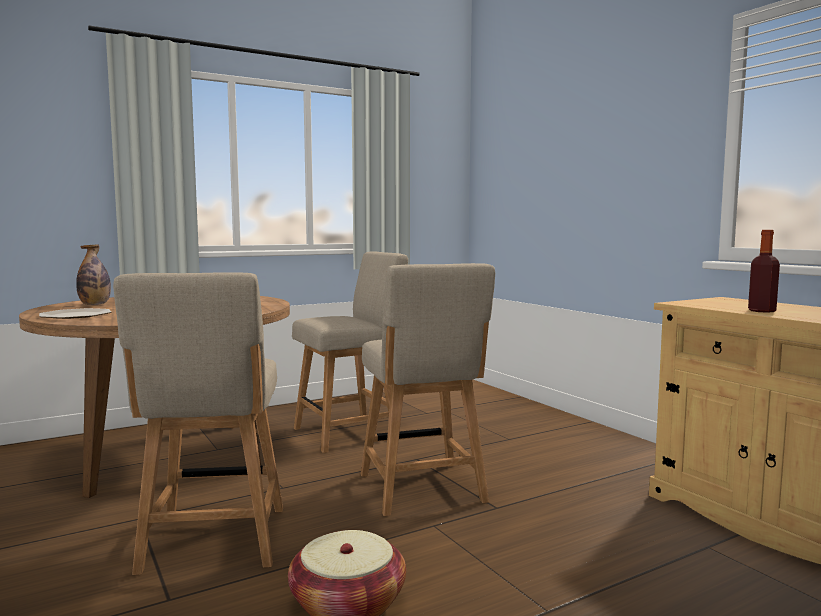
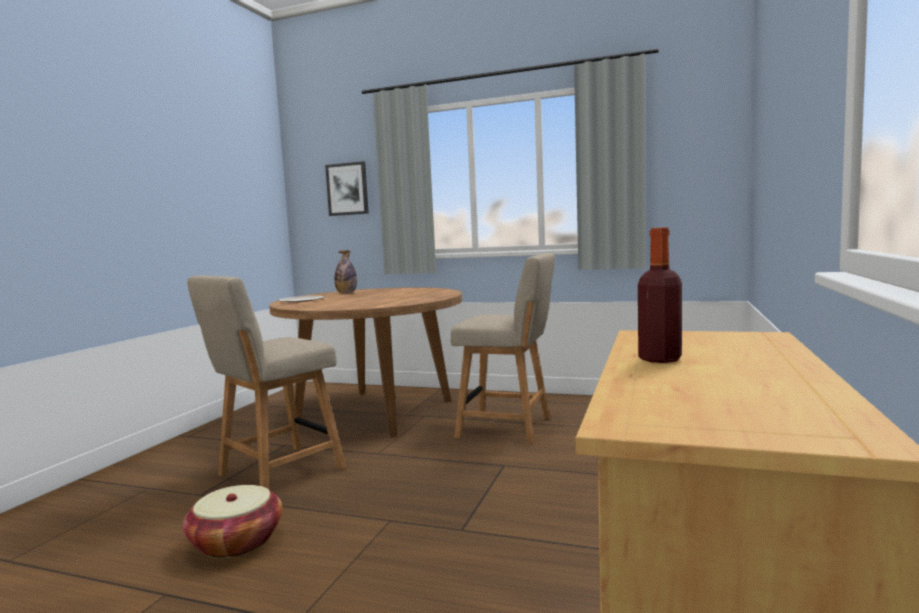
camera: 50 degrees right, 0 degrees up
(45, 157) = (347, 189): none -> picture
(423, 490) = (446, 492): beige chair -> none

